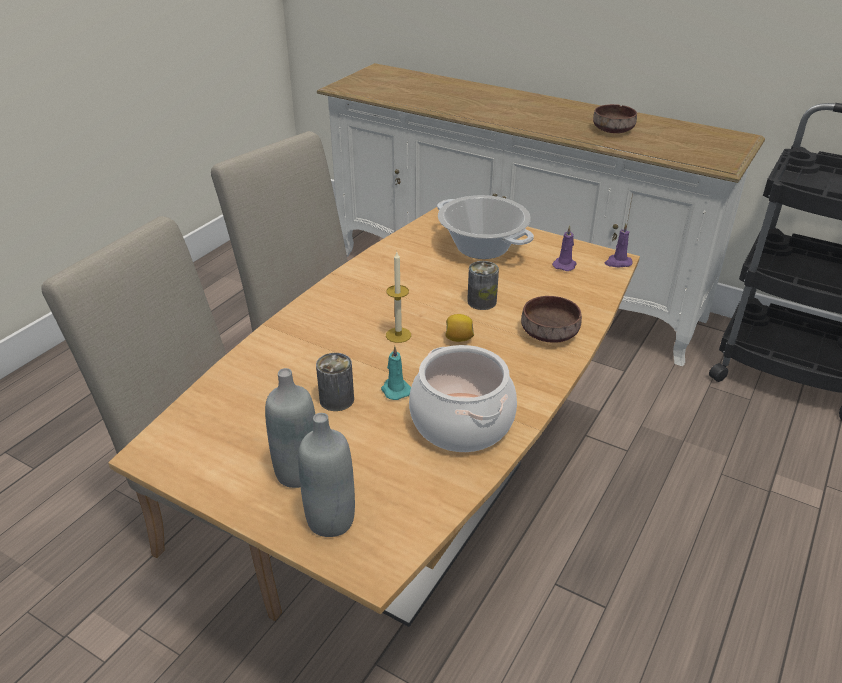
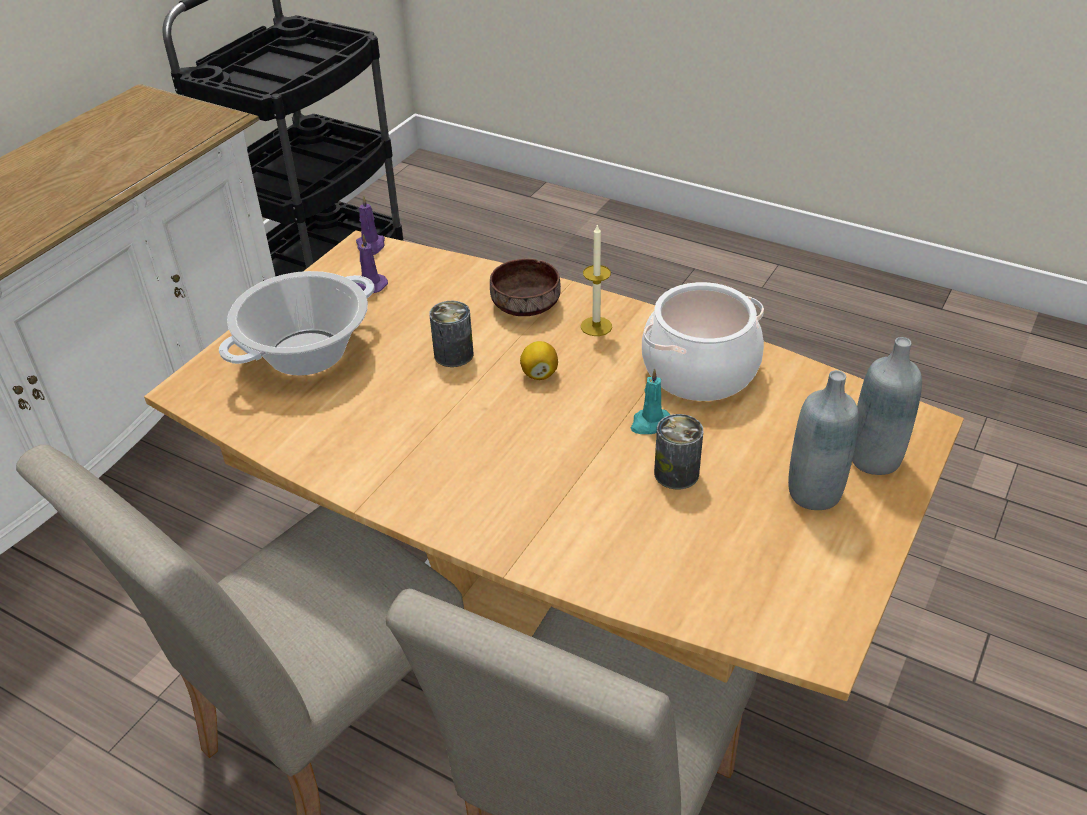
camera: 90 degrees left, 5 degrees up
(398, 335) = (532, 426): candle -> candle (596, 326)
(612, 130) = (63, 181): brown bowl -> none

